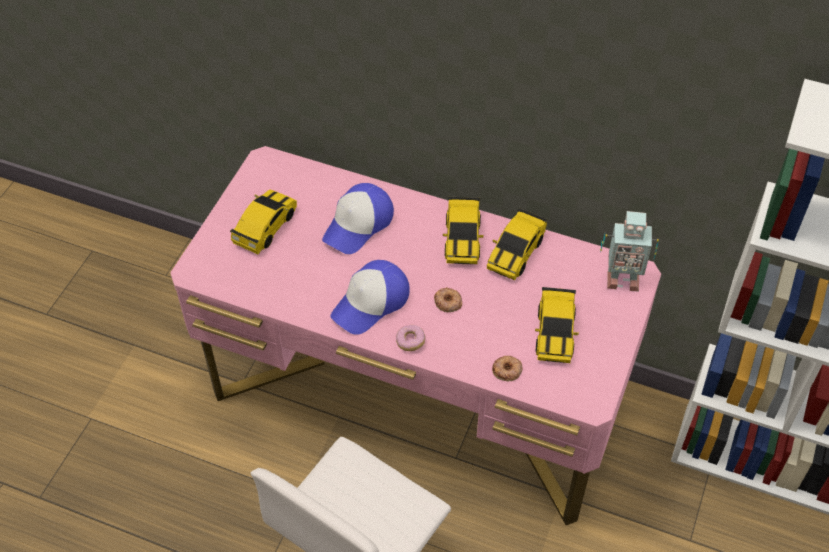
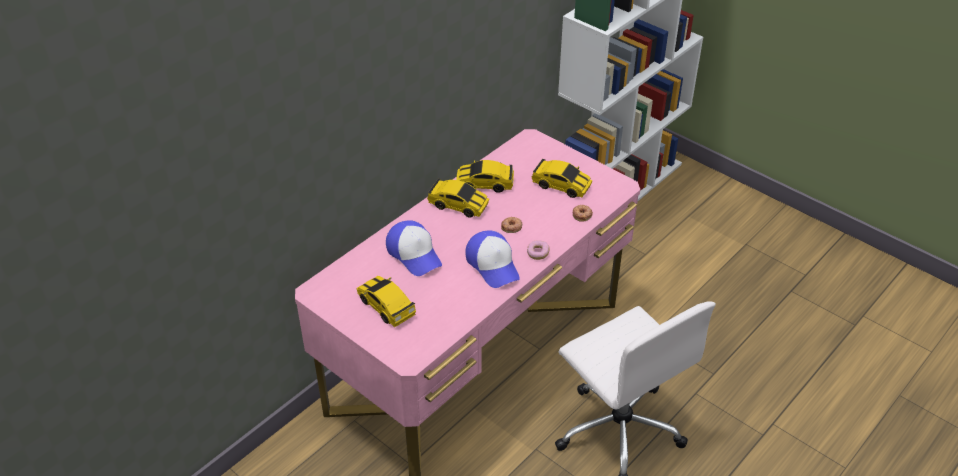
camera: 70 degrees left, 10 degrees down
(516, 252) = (484, 184): toy car -> toy car turned 135 degrees clockwise
(621, 279) = (532, 145): toy robot -> none

